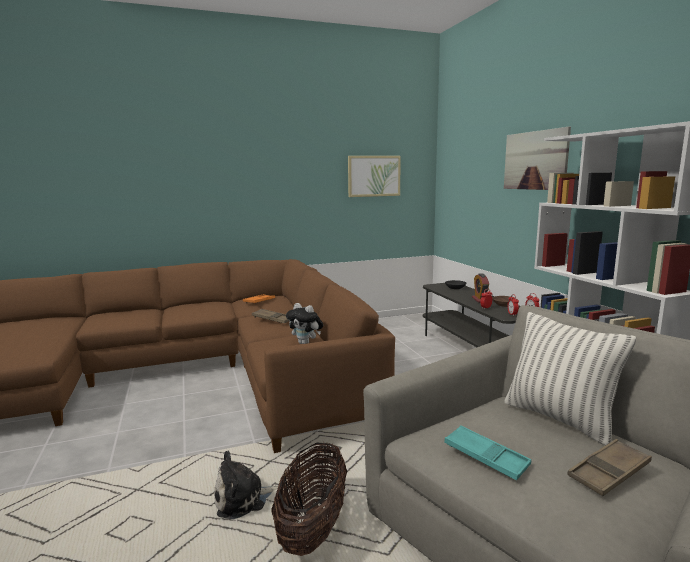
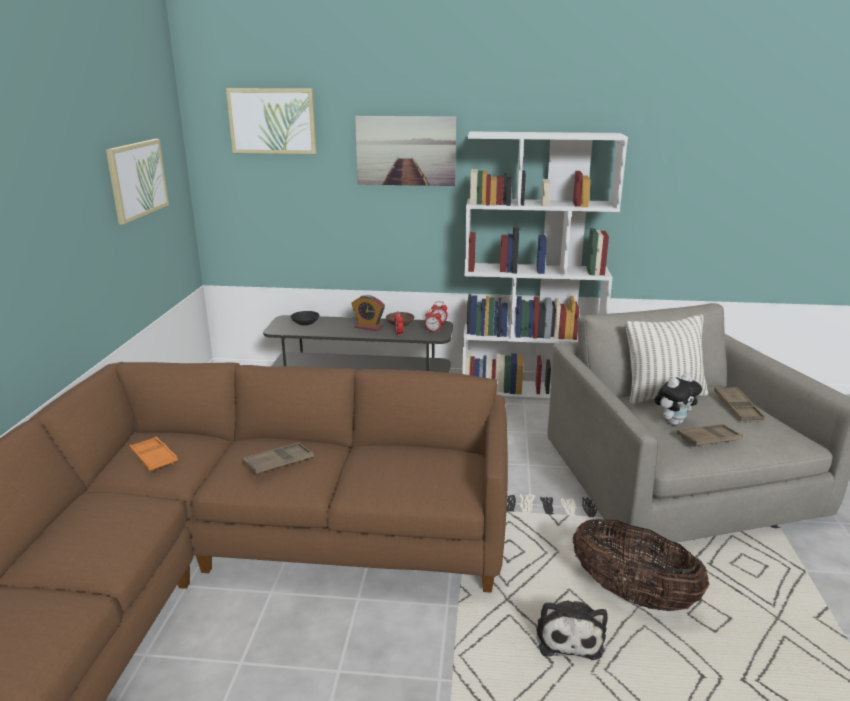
camera: 65 degrees left, 10 degrees up
(306, 343) = (406, 458): plush toy -> plush toy (673, 422)
(469, 144) = (272, 121): none -> picture
(486, 457) = (709, 439): turquoise tray -> brown tray

